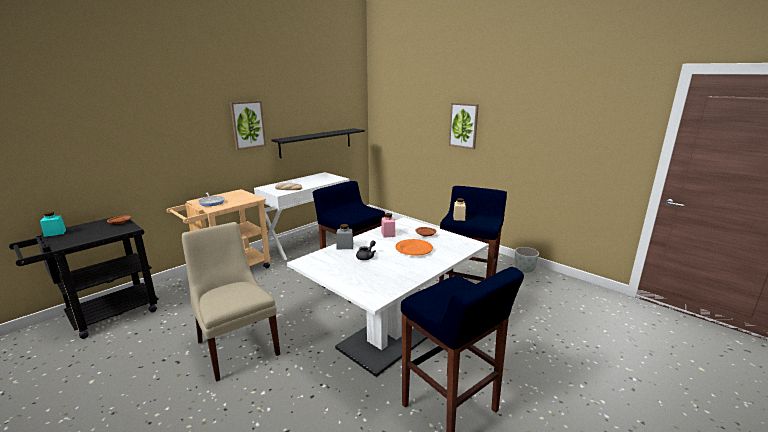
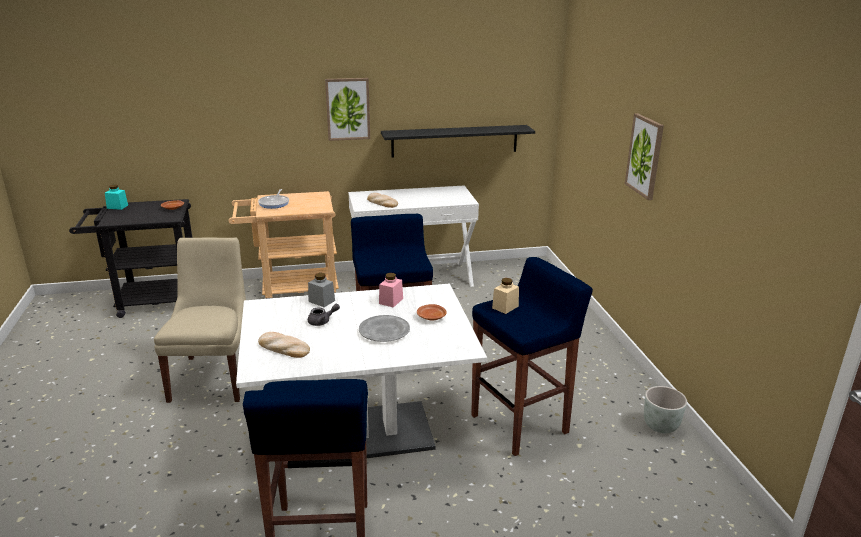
camera: 35 degrees right, 5 degrees up
(368, 279) = (283, 348): none -> bread
(414, 249) = (384, 331): orange plate -> grey plate

